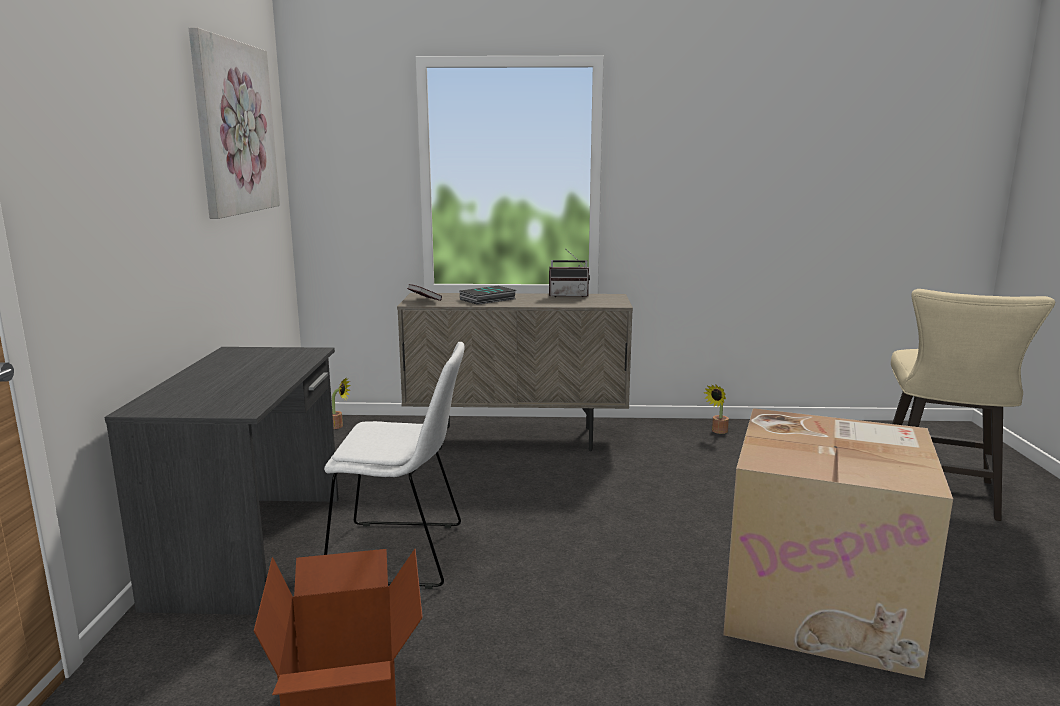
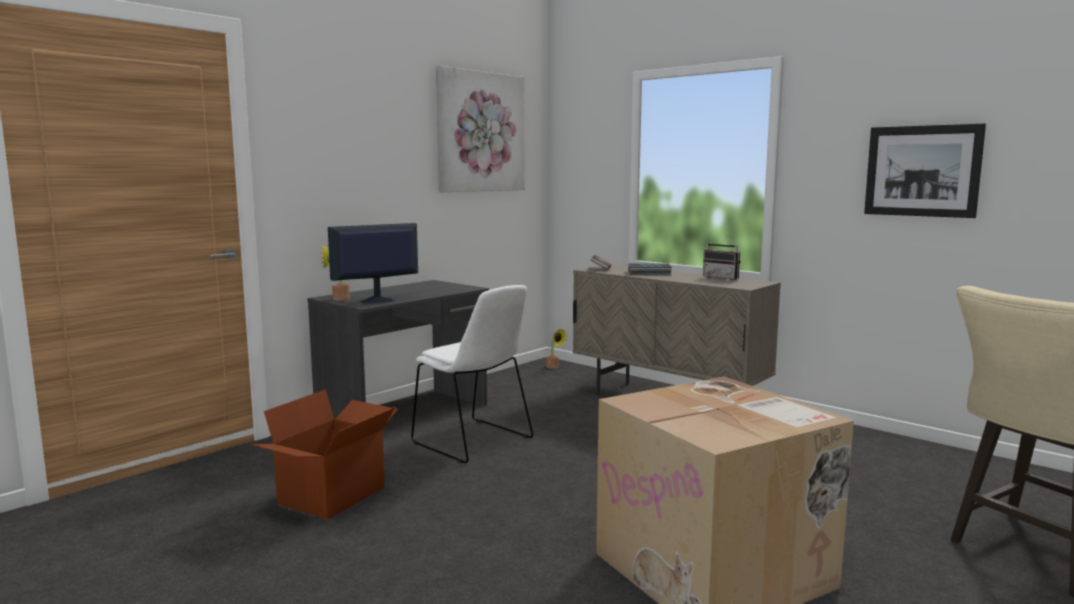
camera: 40 degrees right, 5 degrees down
(239, 398) = (376, 301): none -> monitor
(718, 431) = (868, 441): potted plant -> potted plant (337, 299)
(741, 178) = (922, 171): none -> picture

